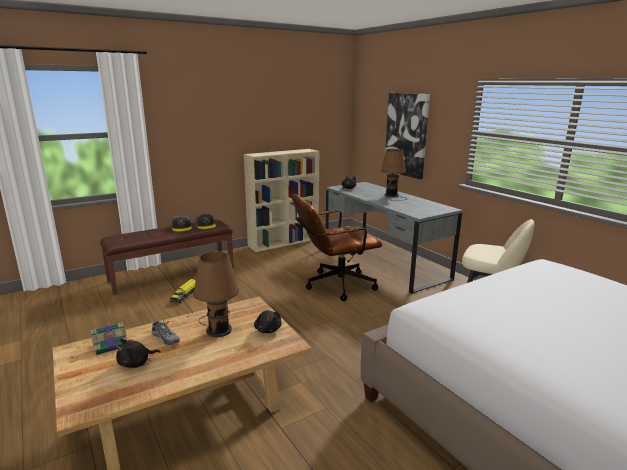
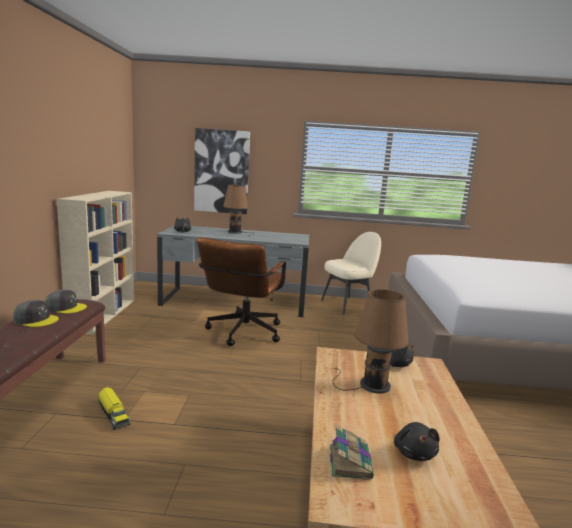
camera: 55 degrees left, 5 degrees down
(166, 338) = (366, 419): shoe -> none

